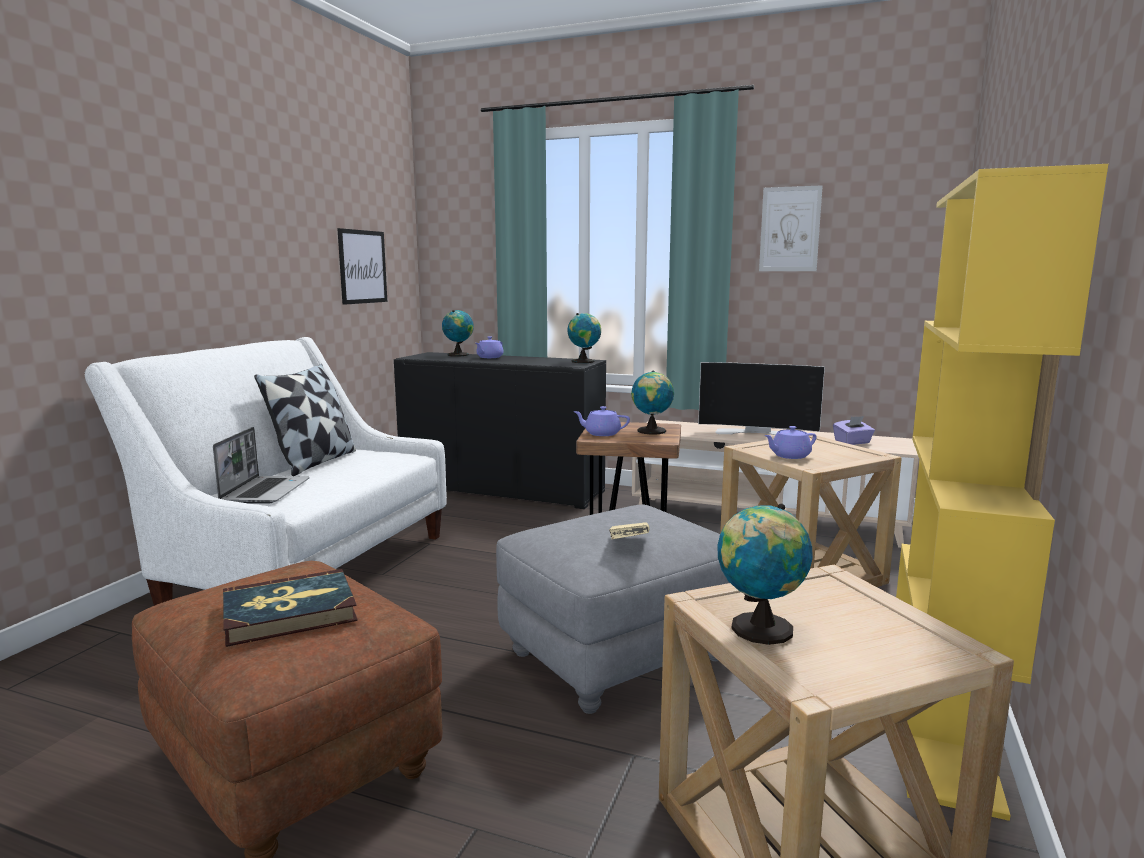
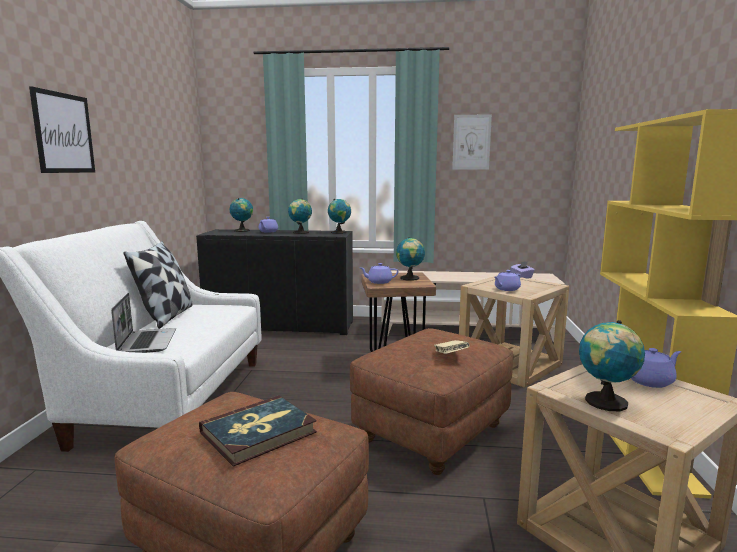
camera: 15 degrees left, 0 degrees up
(362, 267) = (170, 166): picture -> picture (64, 133)
(530, 360) = (300, 233): none -> globe
(618, 655) = (432, 432): grey ottoman -> brown ottoman
(758, 432) = (461, 275): television -> none
(870, 608) = (650, 381): none -> purple teapot

